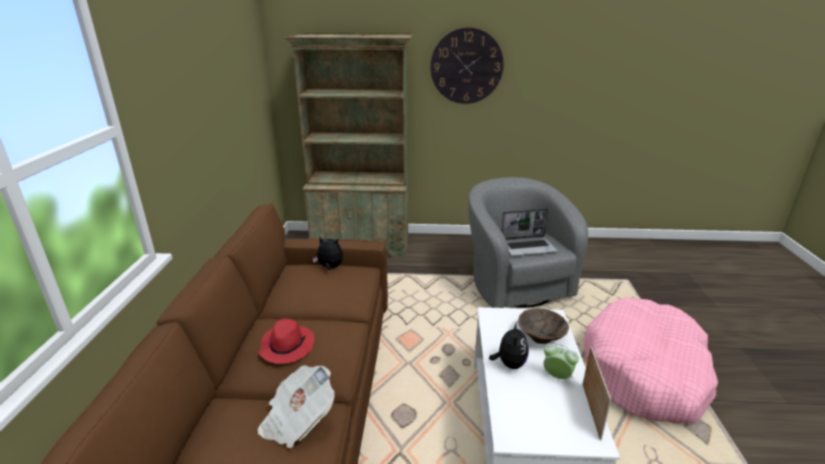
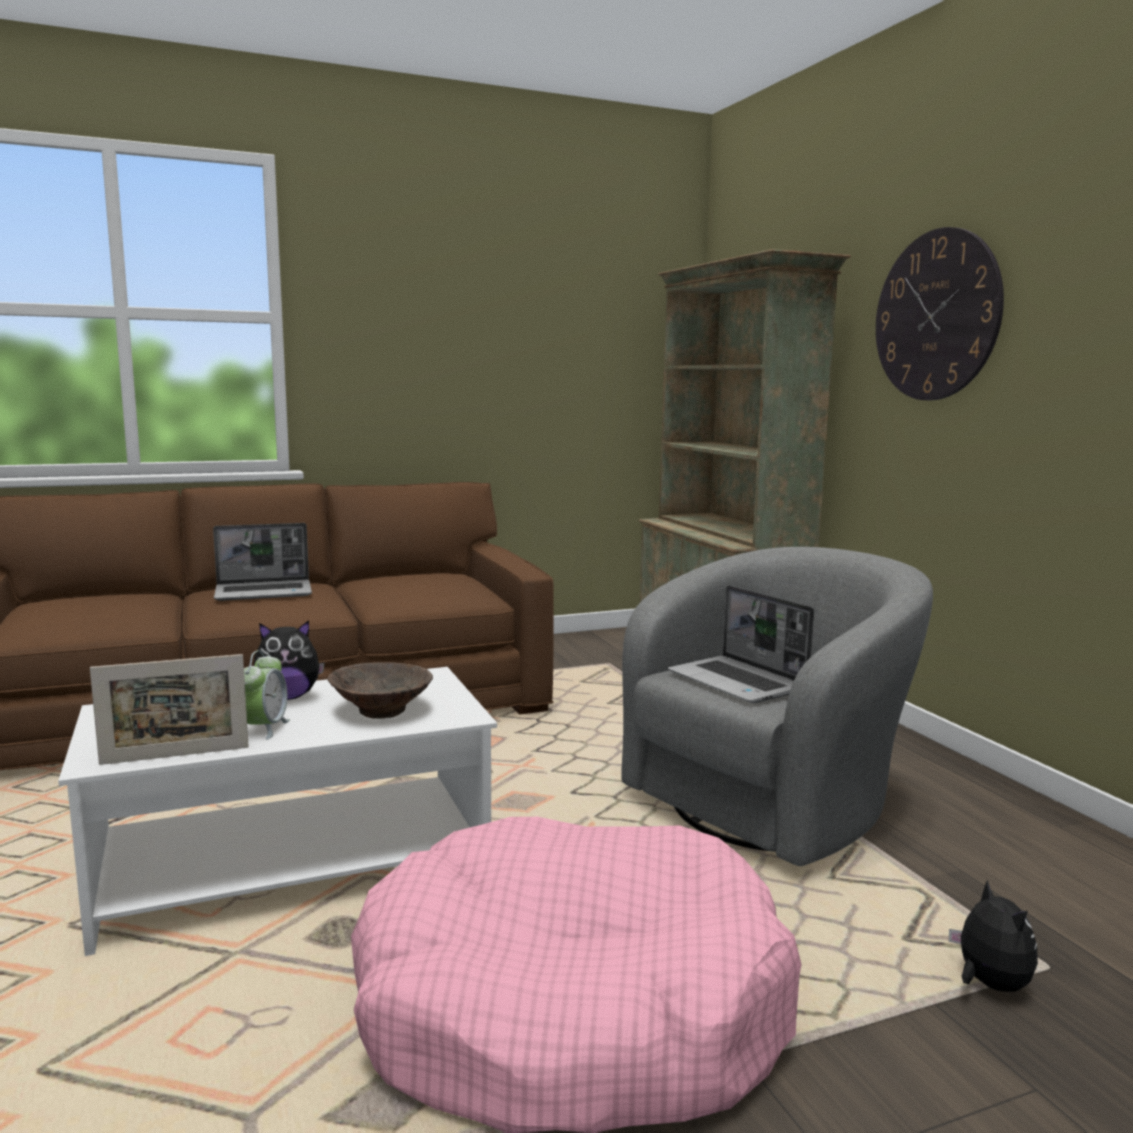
camera: 65 degrees right, 15 degrees down
(287, 346) = (265, 592): red hat -> laptop
(297, 420) = (130, 613): newspaper -> none
(330, 267) = (469, 583): plush toy -> plush toy (989, 984)

